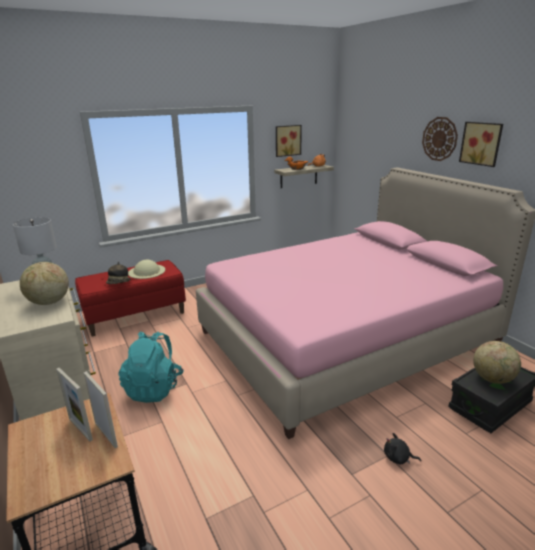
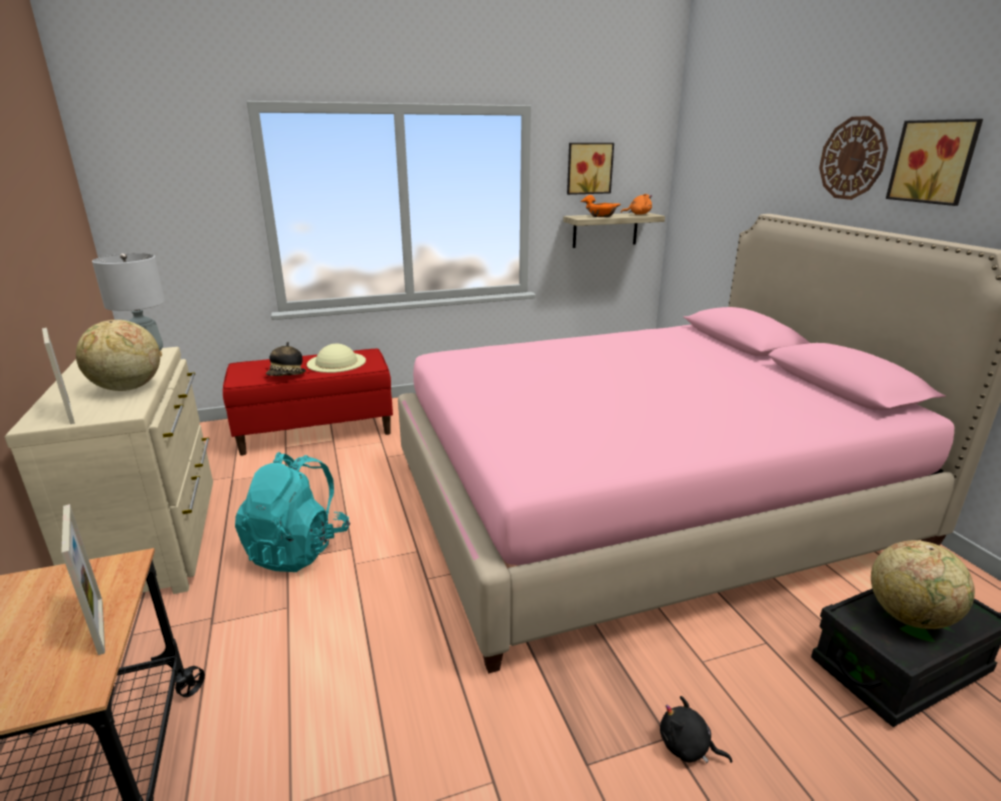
camera: 10 degrees right, 0 degrees up
(80, 429) = (66, 608): picture frame -> picture frame (70, 413)

